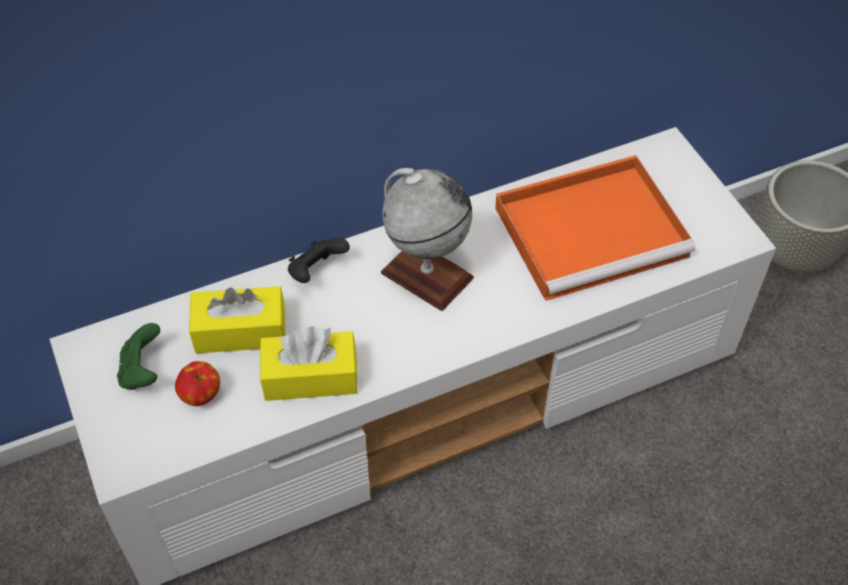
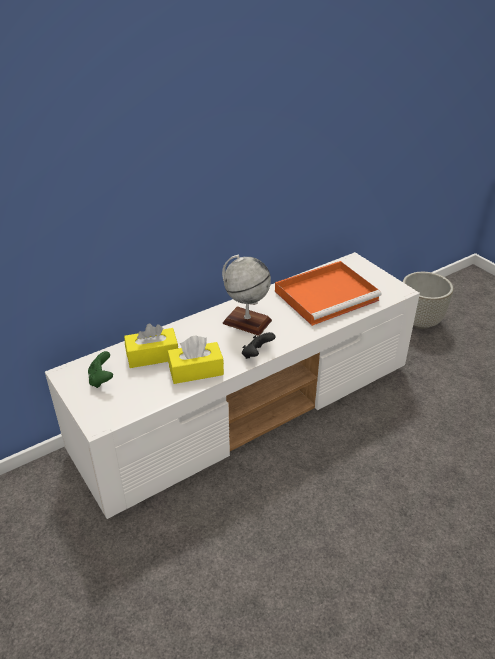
camera: 10 degrees left, 15 degrees down
(201, 395) = (137, 386): apple -> none
(316, 272) = (188, 327): black game controller -> black game controller (256, 354)

